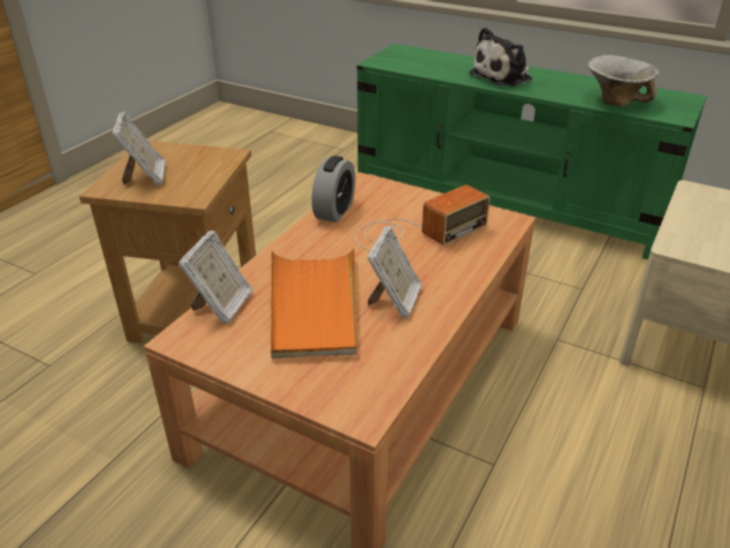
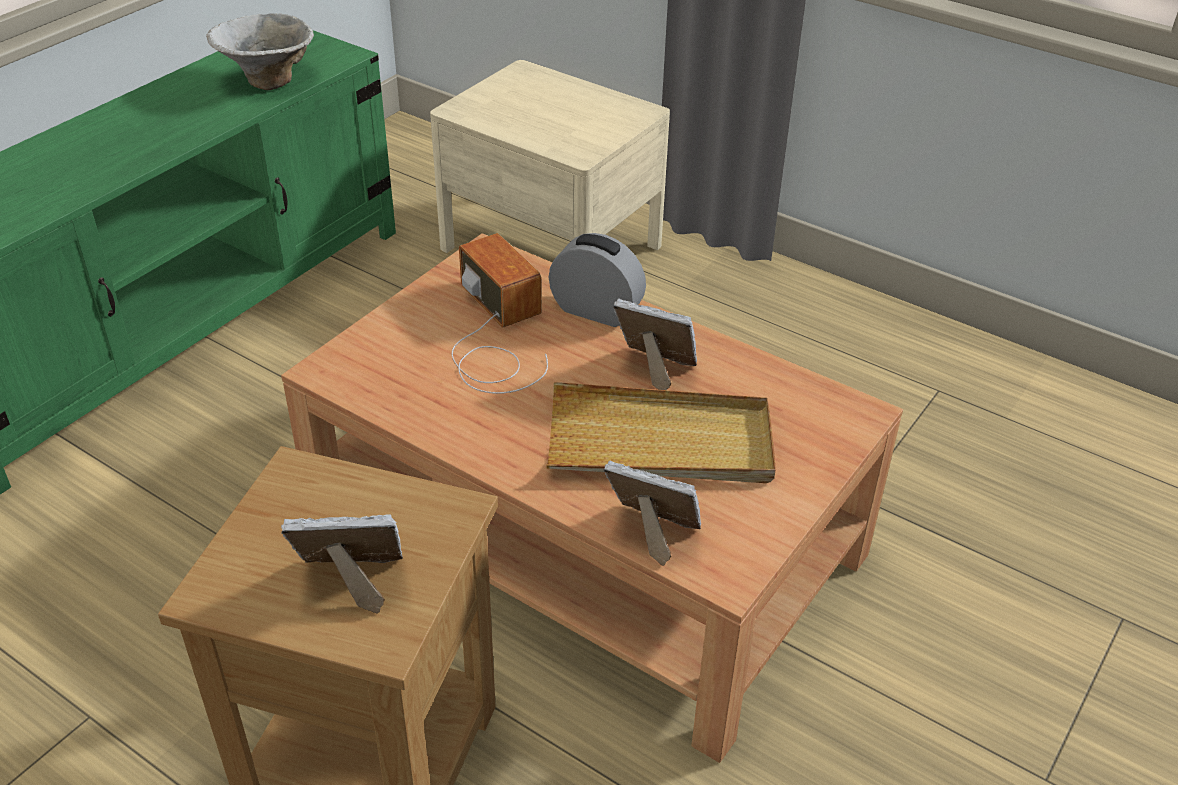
camera: 85 degrees left, 5 degrees up
(313, 305) = (660, 442): orange tray -> beige tray
(334, 211) = (410, 409): alarm clock -> alarm clock (596, 310)
(503, 77) = (108, 148): plush toy -> none

